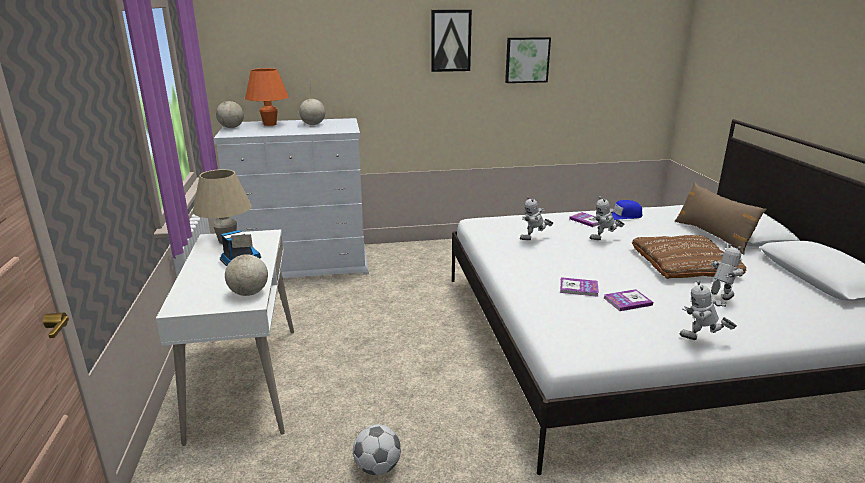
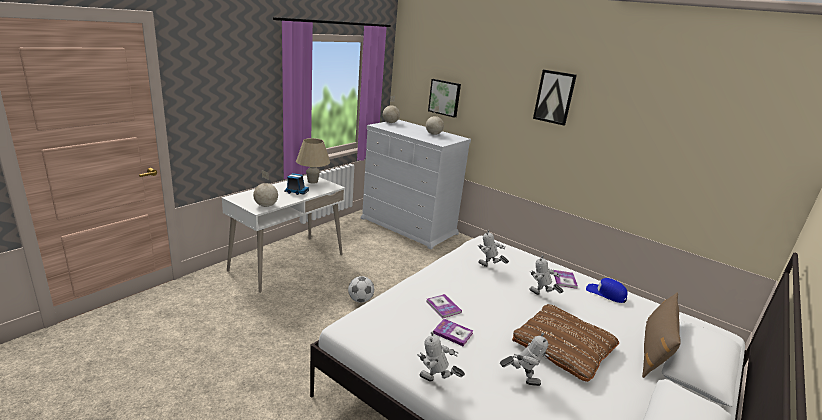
camera: 45 degrees right, 0 degrees up
(270, 124) = (413, 127): orange table lamp -> none
(377, 467) = (262, 333): football -> football (360, 300)
(527, 60) = (620, 128): picture -> picture (445, 97)
(701, 341) = (436, 383): toy robot -> toy robot turned 45 degrees counterclockwise

